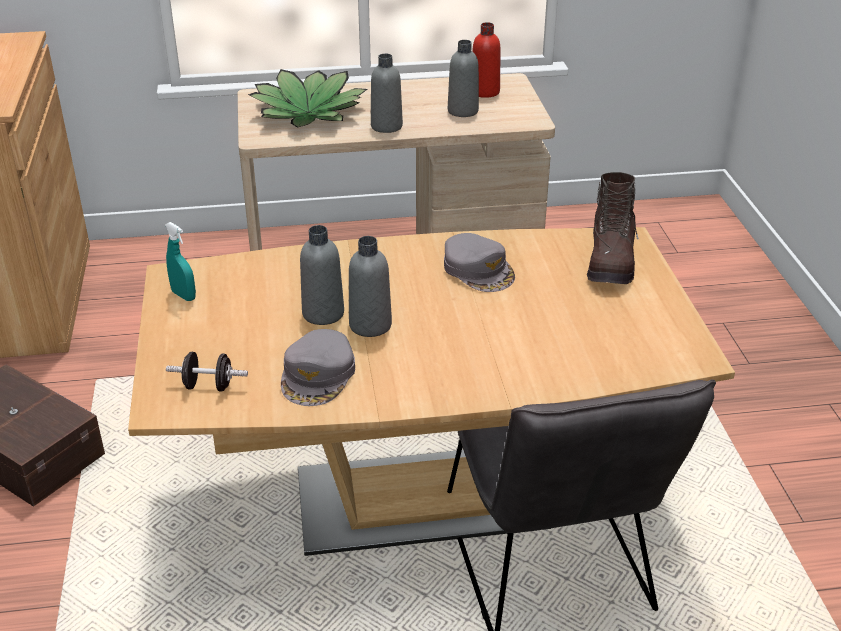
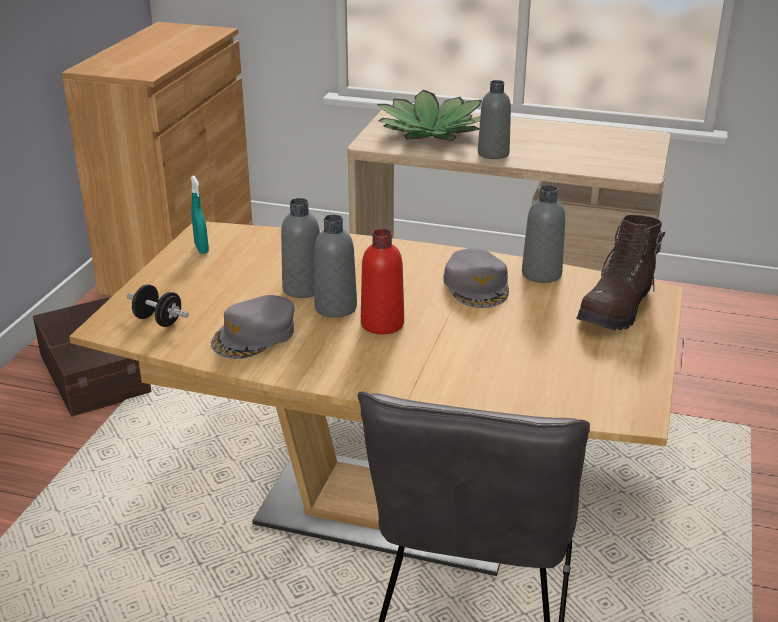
camera: 25 degrees right, 5 degrees down
(463, 111) = (578, 154): grey bottle -> grey bottle (541, 274)
(484, 92) = (615, 142): red bottle -> red bottle (382, 324)

